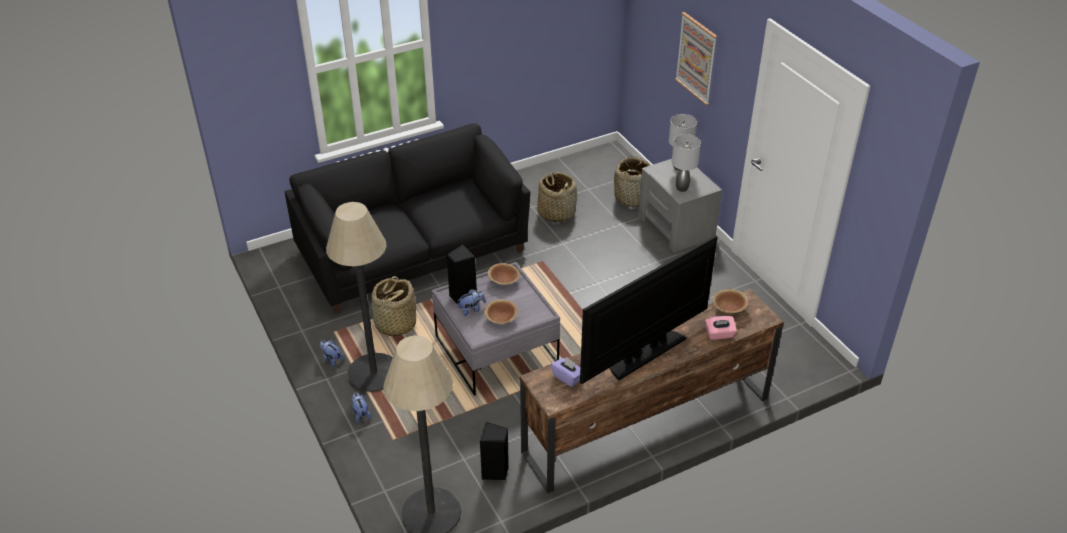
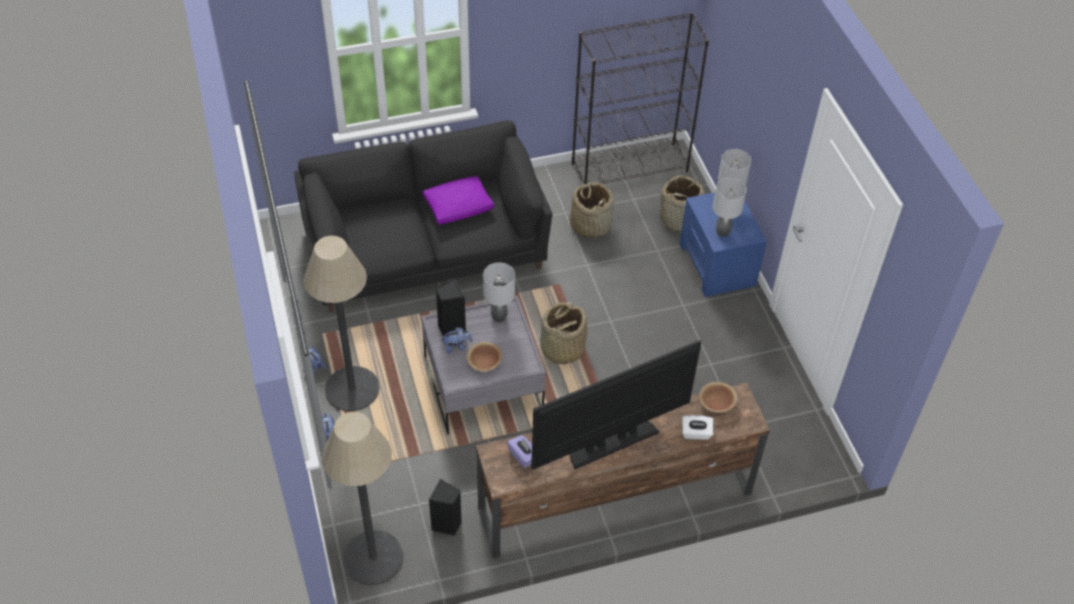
camera: 10 degrees right, 10 degrees up
(395, 324) = (386, 335): basket -> basket (562, 349)
(442, 202) = (459, 206): none -> purple pillow
(503, 280) = (499, 316): brown bowl -> grey table lamp
(577, 166) = (630, 167): none -> black bookcase
(676, 227) = (717, 265): grey nightstand -> blue nightstand
(696, 58) = (760, 94): picture -> none
(719, 334) = (696, 433): pink tissue box -> white tissue box

